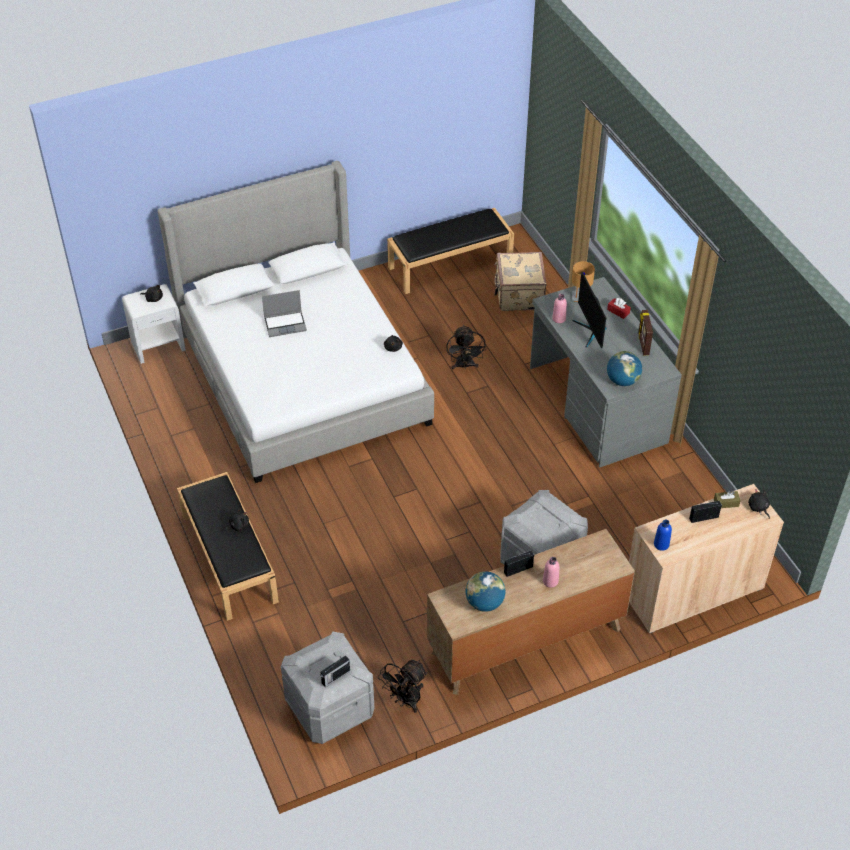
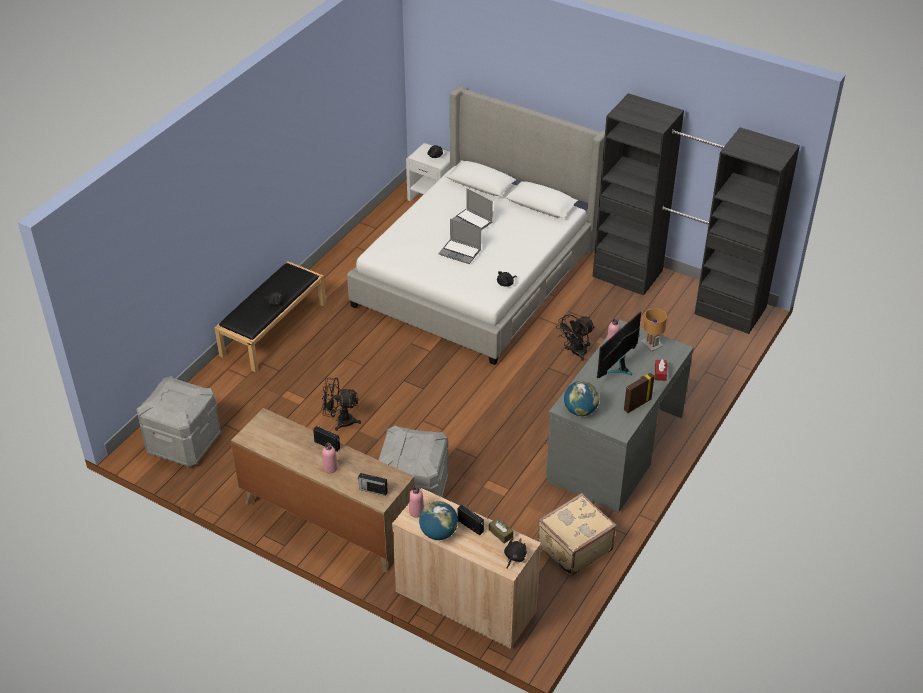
camera: 55 degrees right, 5 degrees down
(320, 353) = (460, 252): none -> laptop
(335, 677) = (167, 407): radio -> radio (372, 490)
(405, 701) = (219, 480): black fan -> black fan (340, 421)
(450, 264) = (679, 292): black bench -> black wardrobe
(484, 603) = (279, 441): globe -> globe (438, 533)
(518, 295) = (689, 345): beige suitcase -> beige suitcase (573, 547)
(661, 544) = (416, 511): blue bottle -> pink bottle

